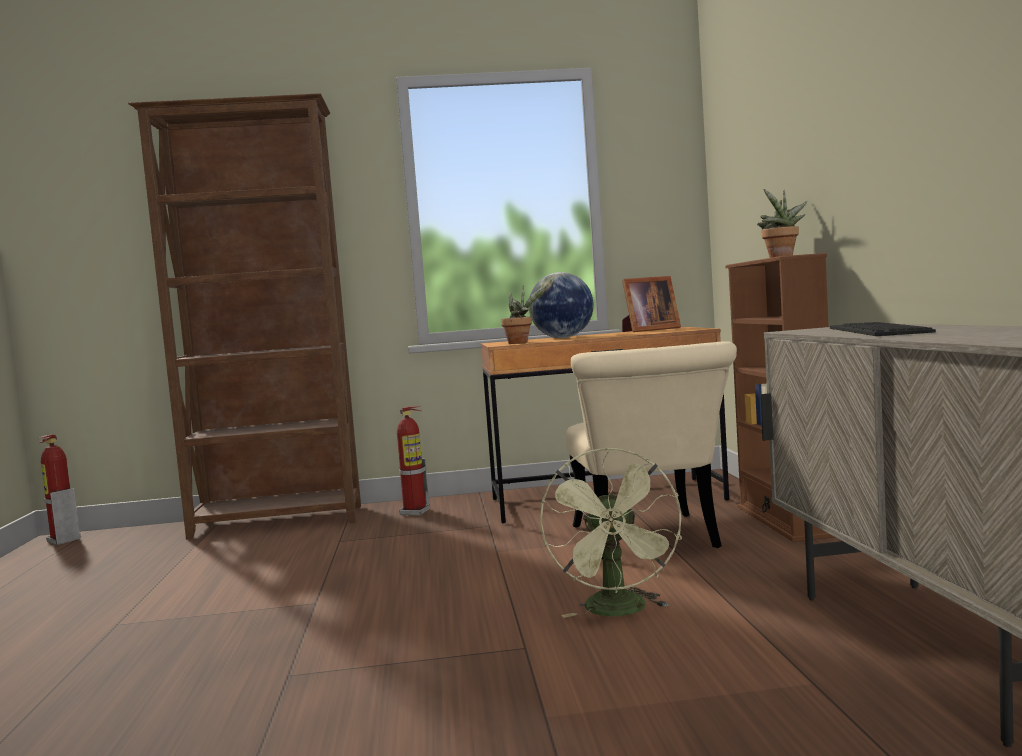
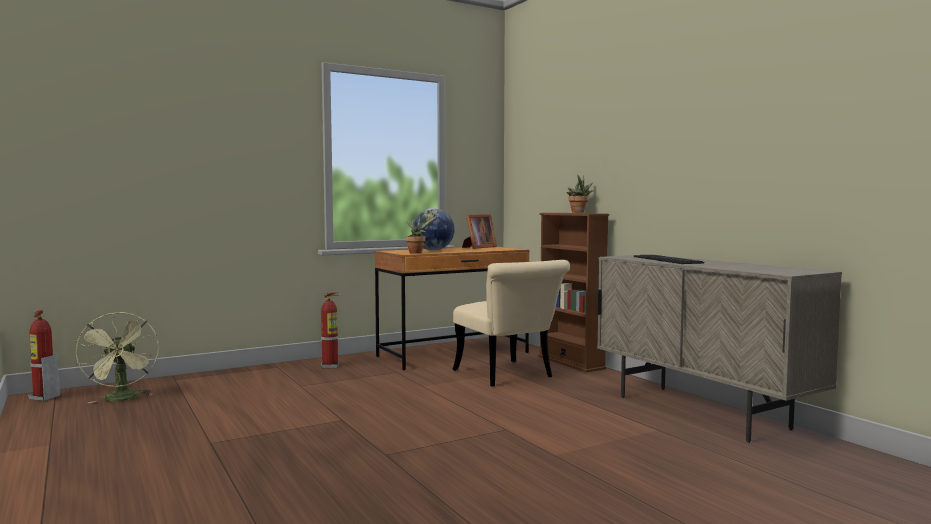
camera: 25 degrees left, 0 degrees up
(279, 522) = (229, 376): brown bookcase -> none
(619, 612) = (535, 410): green fan -> green fan (122, 399)

